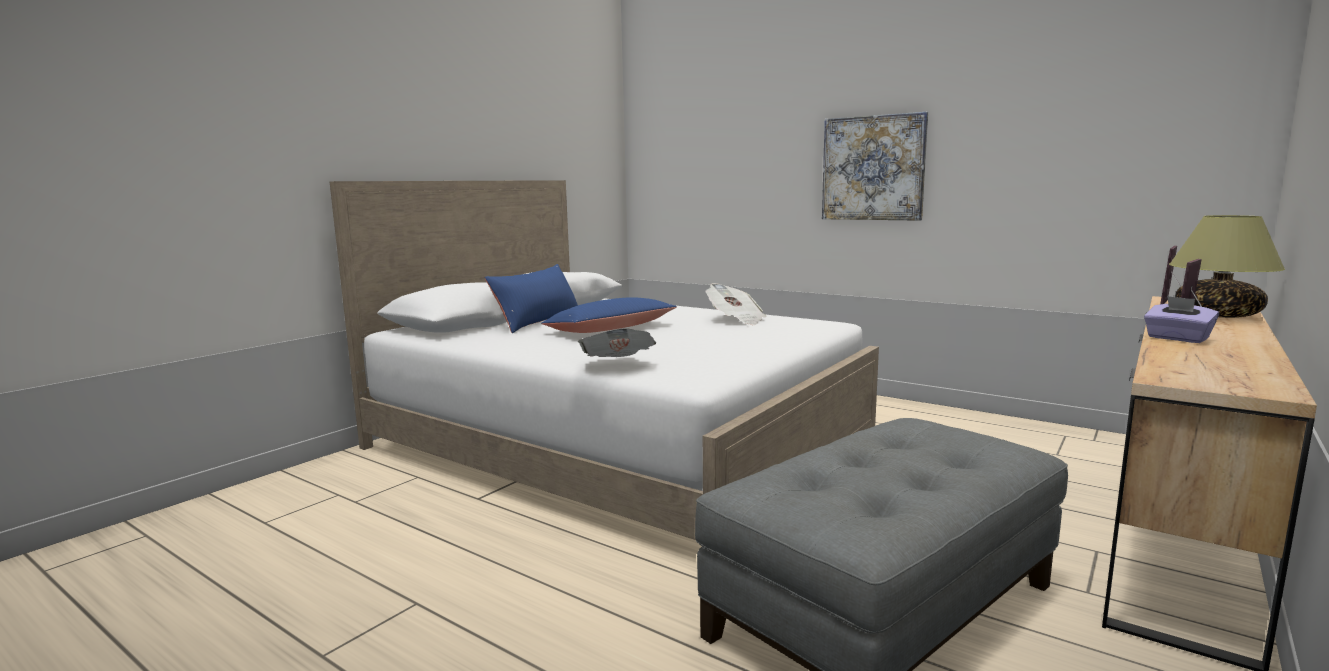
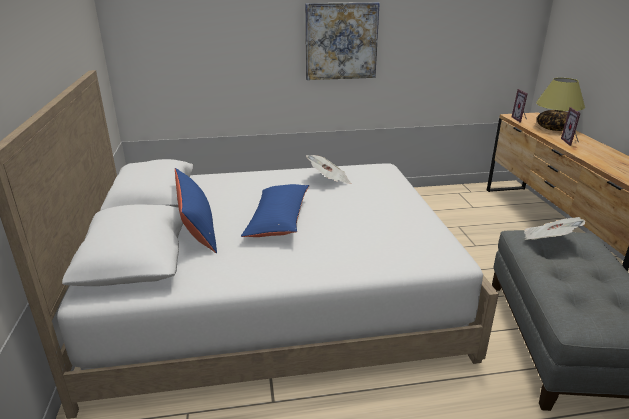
camera: 45 degrees left, 15 degrees up
(618, 365) = (383, 261): newspaper -> newspaper (548, 240)
(1177, 338) = (587, 154): purple tissue box -> none

